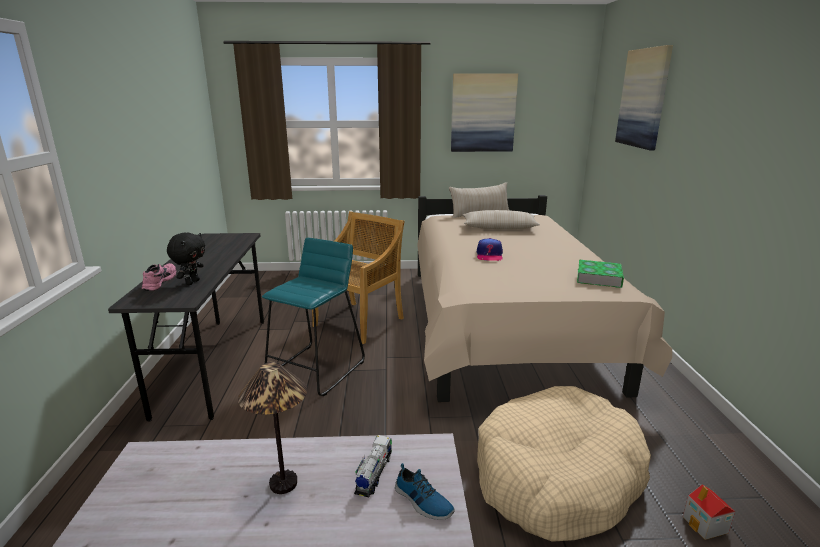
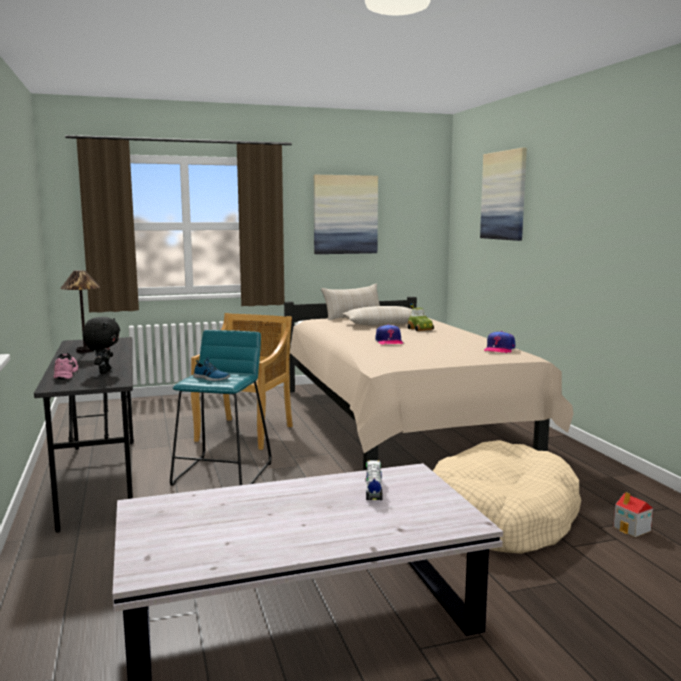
camera: 15 degrees left, 10 degrees down
(283, 484) = (298, 504): table lamp -> table lamp (85, 351)
(422, 501) = (426, 498): shoe -> shoe (211, 378)
(532, 238) = (420, 329): none -> toy car
(599, 278) = (499, 349): book -> cap

